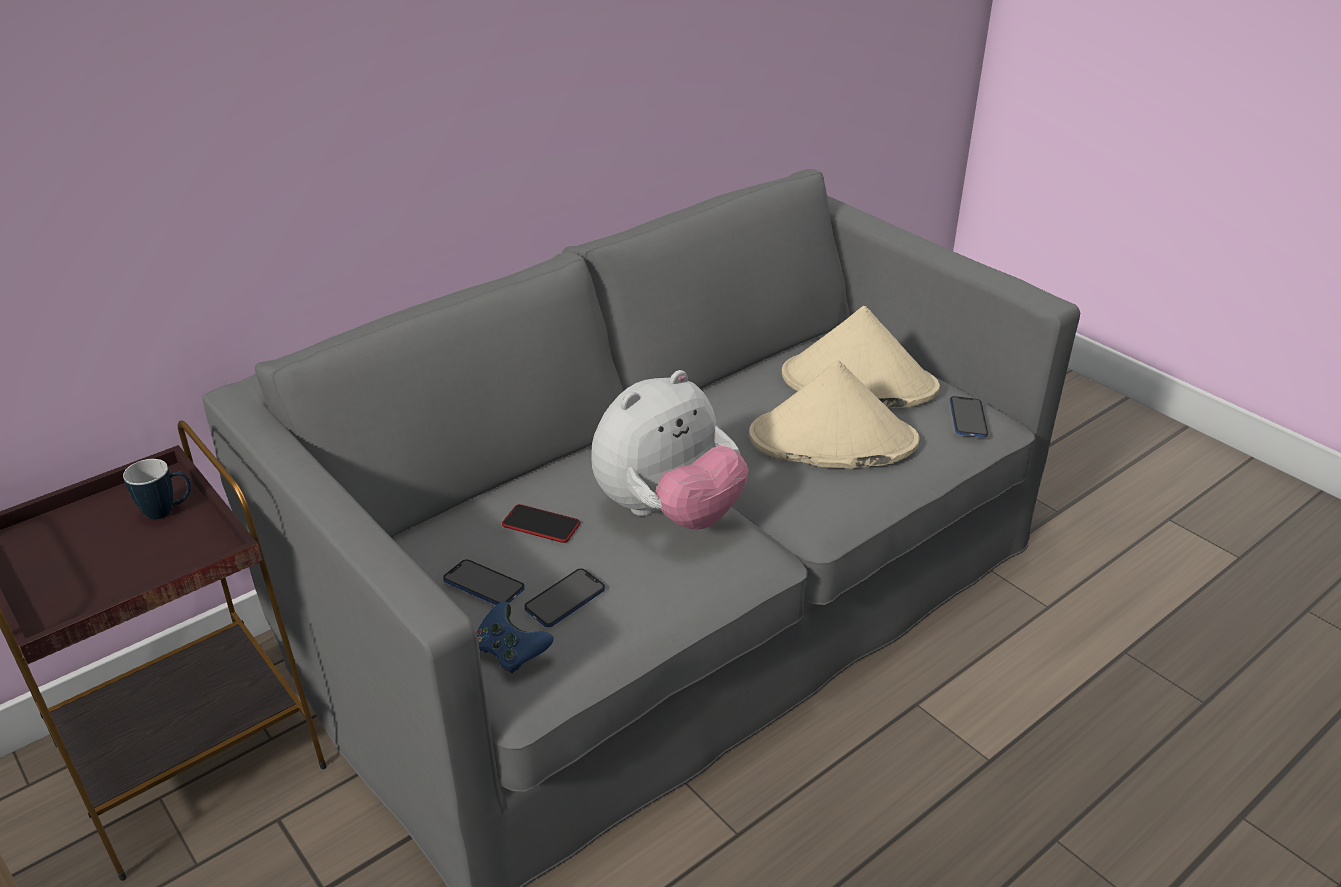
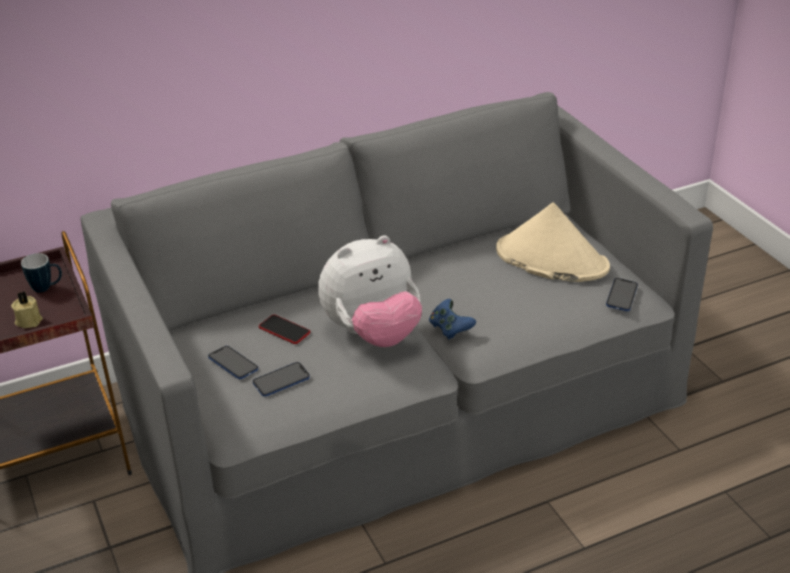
camera: 15 degrees right, 0 degrees up
(152, 565) = (29, 320): none -> beige candle
(511, 652) = (235, 408): blue game controller -> blue game controller (450, 329)
(832, 440) = (511, 299): beige hat -> none

